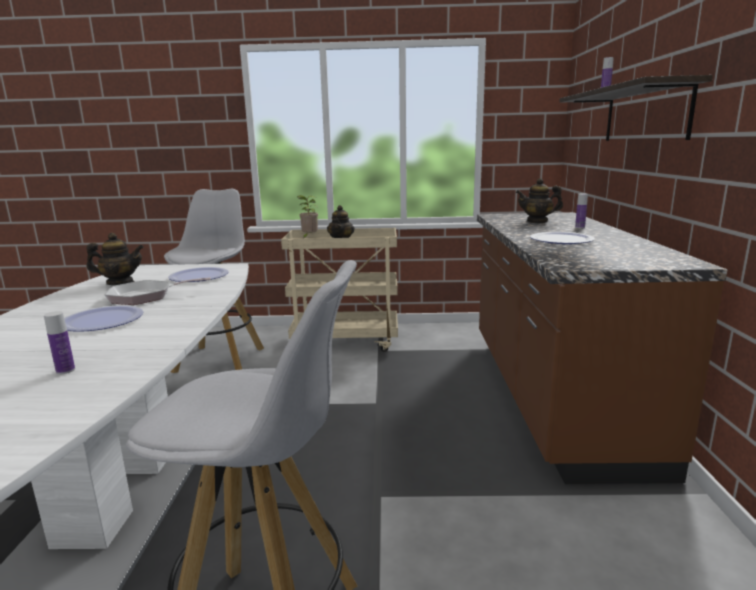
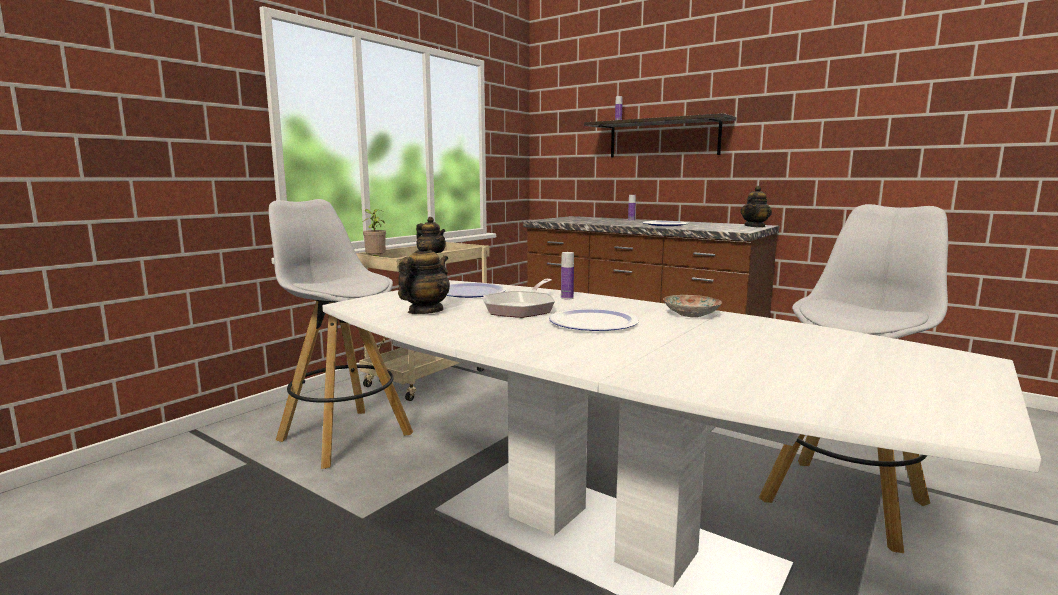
camera: 55 degrees left, 5 degrees down
(65, 370) = (745, 335): bottle -> bottle (567, 298)
(156, 341) = (692, 314): none -> plate
(537, 221) = (590, 220): teapot -> teapot (755, 226)

